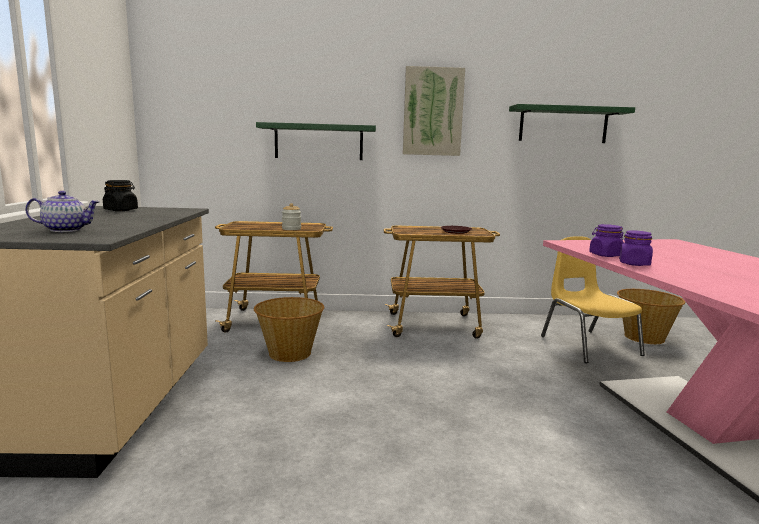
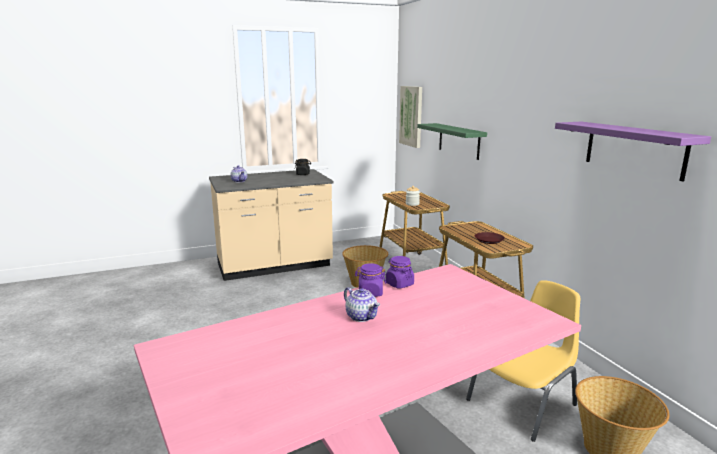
camera: 70 degrees right, 5 degrees up
(433, 112) = (522, 122): picture -> picture (411, 116)
(563, 125) = (634, 149): green shelf -> purple shelf
(703, 272) = (362, 317): none -> teapot

